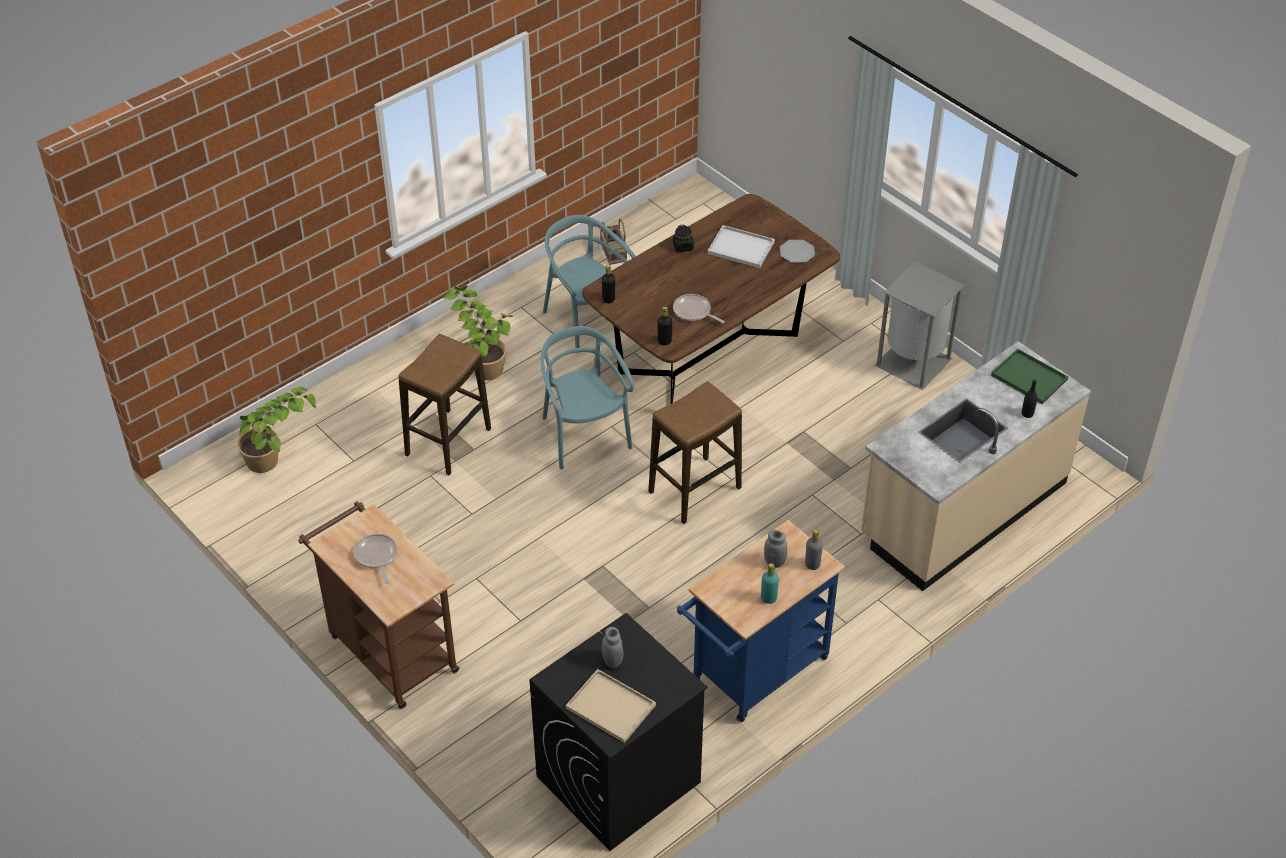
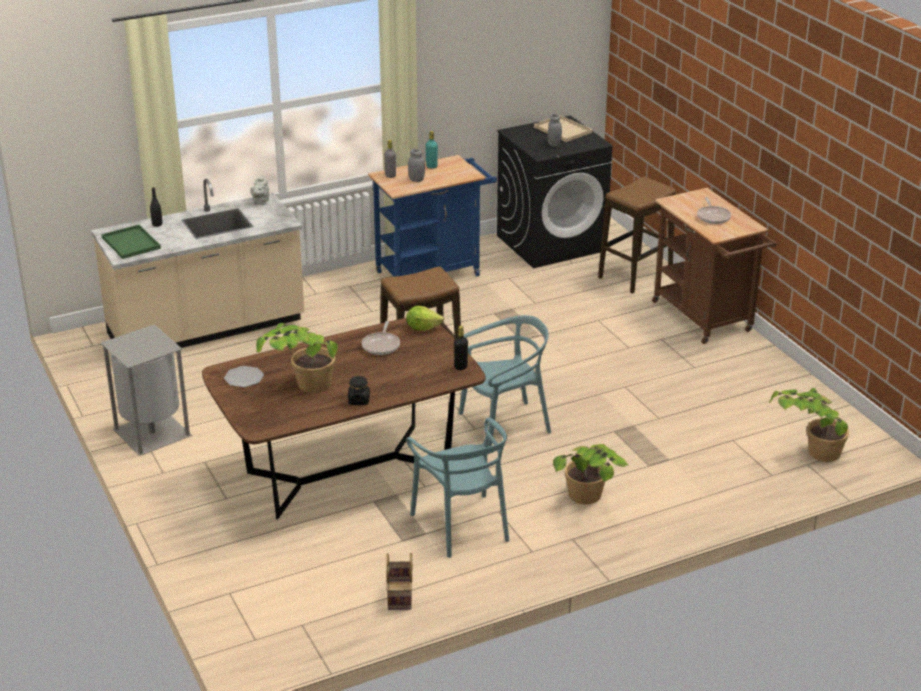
camera: 165 degrees left, 15 degrees down
(448, 442) = (637, 440): stool -> stool (635, 276)
(584, 435) = (504, 425): turquoise chair -> turquoise chair turned 105 degrees counterclockwise
(664, 341) = (422, 328): black bottle -> lettuce
(693, 312) = (381, 345): frying pan -> frying pan turned 45 degrees clockwise
(739, 248) = (300, 390): white tray -> potted plant
(940, 479) = (261, 202): none -> grey teapot

